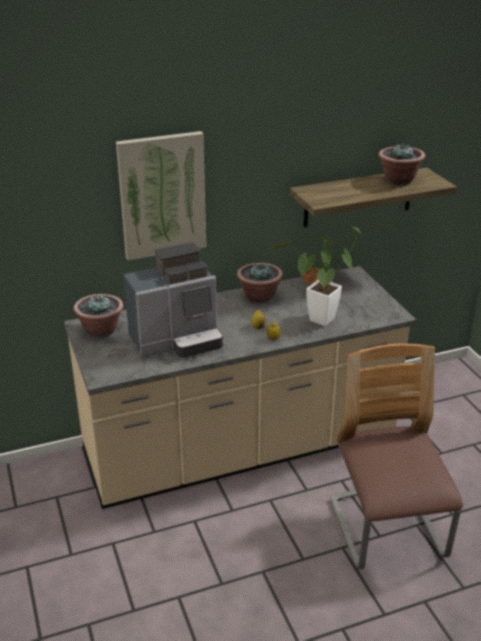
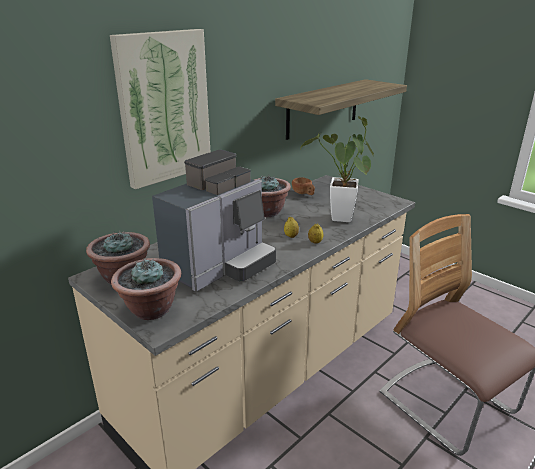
camera: 25 degrees left, 5 degrees down
(398, 180) = (358, 86): potted plant -> potted plant (150, 309)

